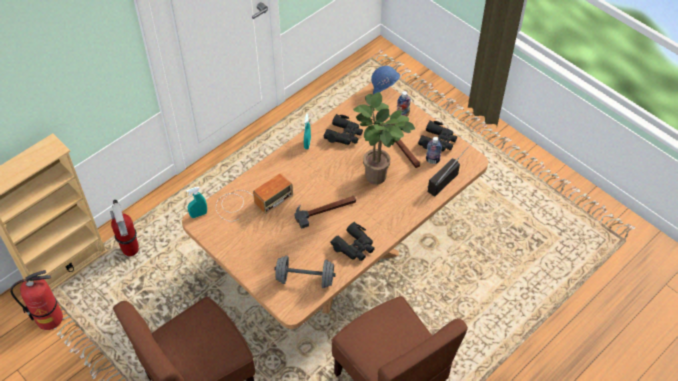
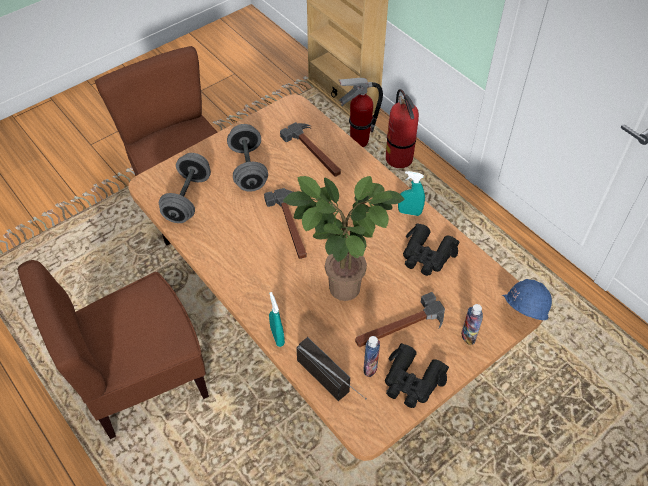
camera: 95 degrees right, 0 degrees up
(50, 318) = (284, 89): fire extinguisher -> fire extinguisher (399, 159)
(198, 214) = (301, 107): turquoise spray bottle -> turquoise spray bottle (277, 336)
(250, 202) = (314, 152): radio -> hammer
(270, 243) = (248, 169): none -> grey dumbbell
(354, 246) = (225, 252): black binoculars -> none

